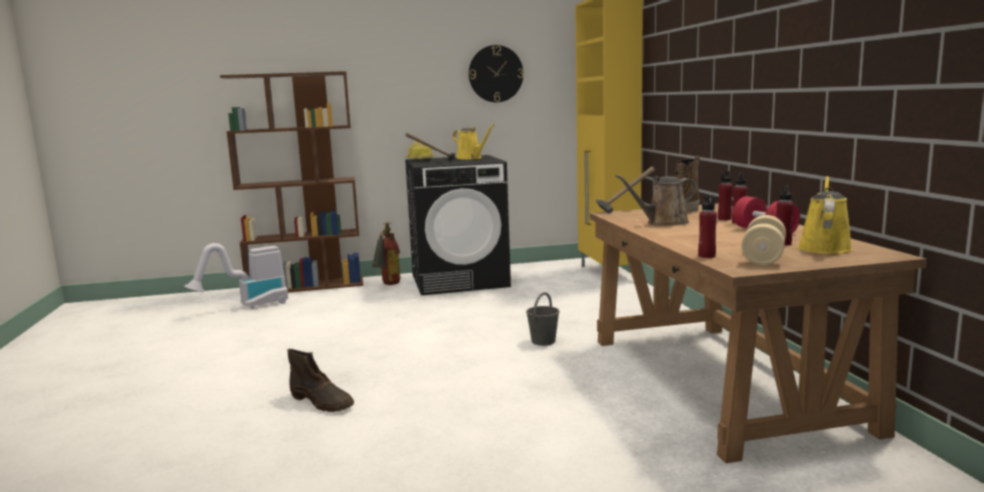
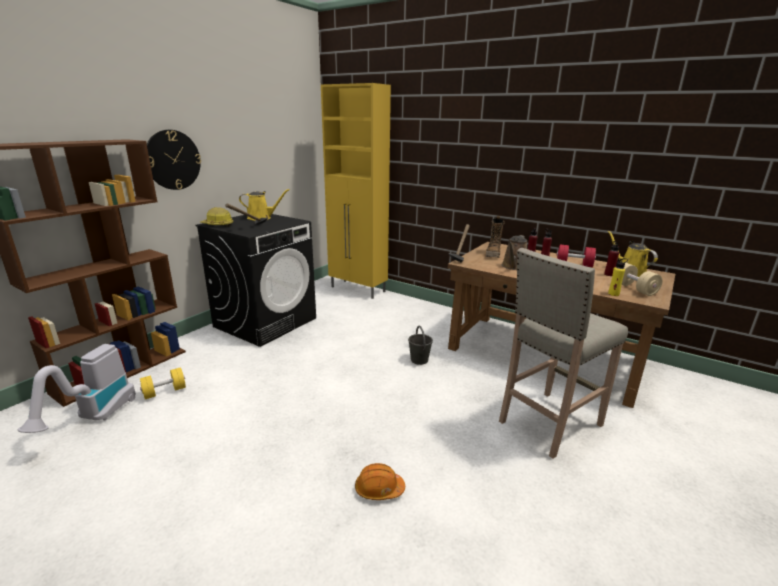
camera: 45 degrees left, 10 degrees up
(307, 304) = (165, 392): none -> yellow dumbbell
(322, 402) = (379, 489): brown boot -> orange hard hat
(388, 285) = (209, 344): fire extinguisher -> none
(495, 74) = (257, 139): wall clock -> wall clock (172, 160)
(567, 429) = (548, 424): none -> beige stool
(706, 256) = (613, 294): red bottle -> yellow bottle

